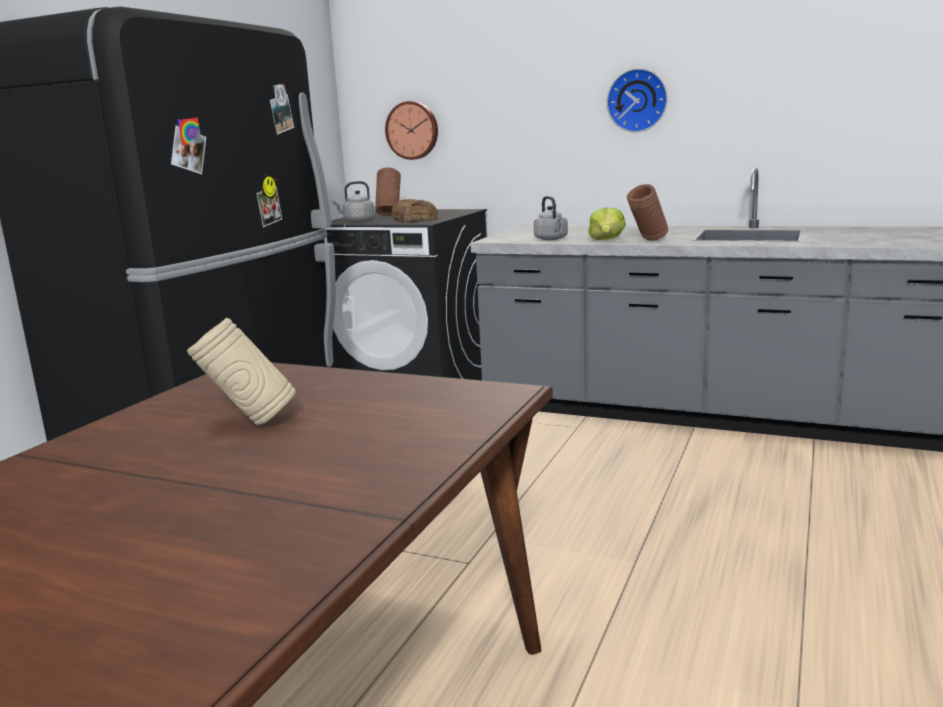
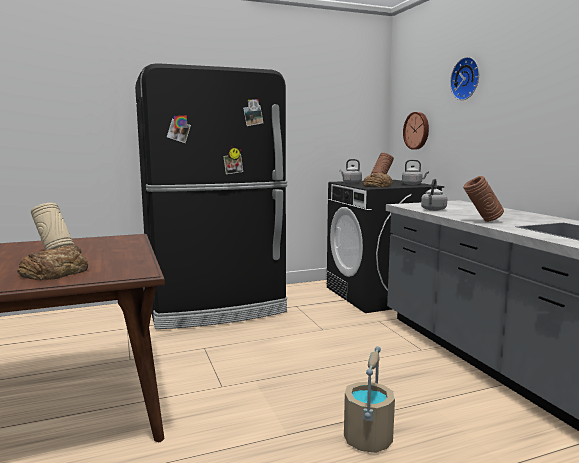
camera: 45 degrees right, 5 degrees down
(389, 433) = (56, 271): none -> bread
(442, 211) = (413, 184): none -> grey kettle
(607, 240) = (460, 216): lettuce -> none
(637, 100) = (544, 111): wall clock -> wall clock (467, 79)
(699, 523) = (368, 439): none -> beige bucket

